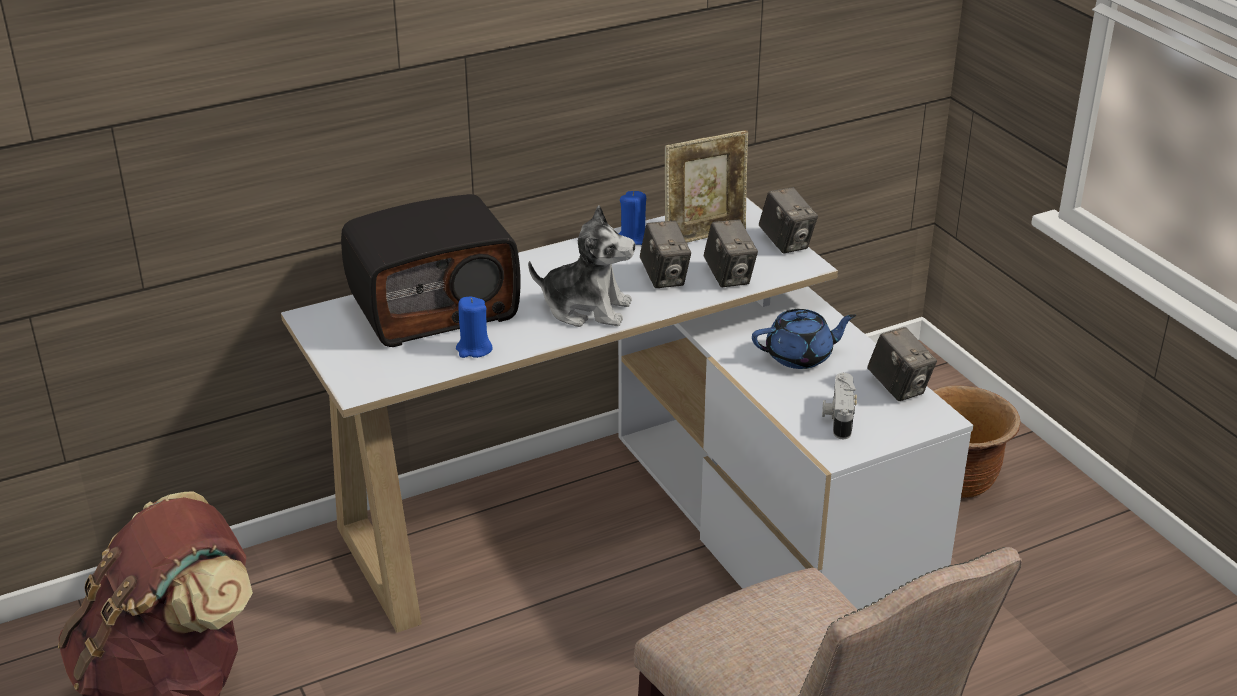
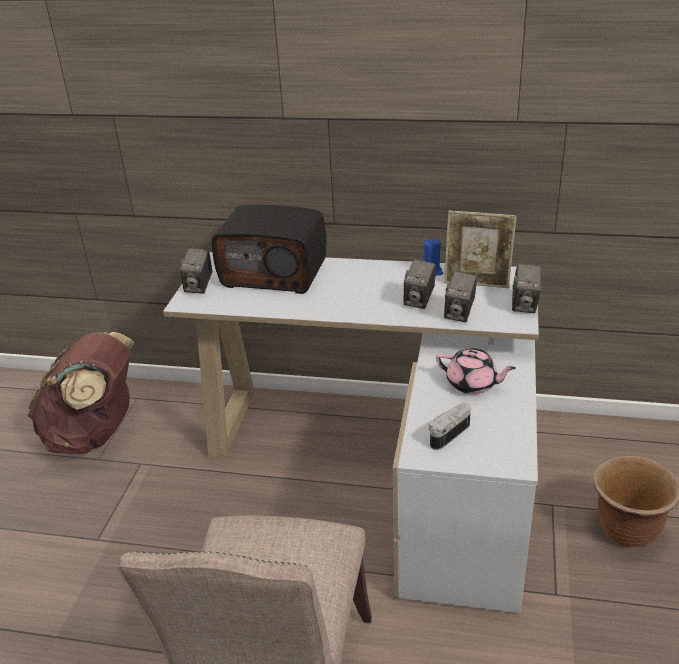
camera: 40 degrees right, 0 degrees up
(474, 349) = (263, 303): blue candle -> none
(586, 308) = (351, 302): plush toy -> none
(800, 356) = (472, 384): blue teapot -> pink teapot
(898, 387) = (514, 432): camera -> camera (199, 286)

